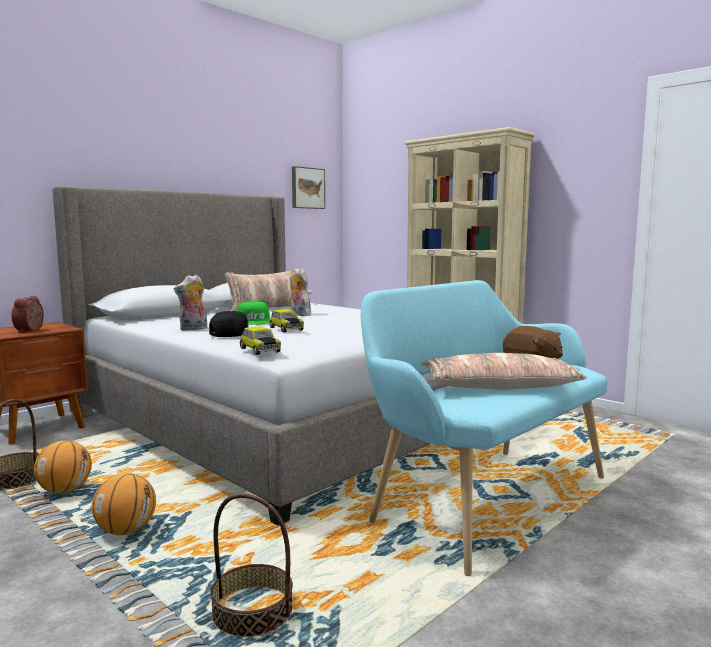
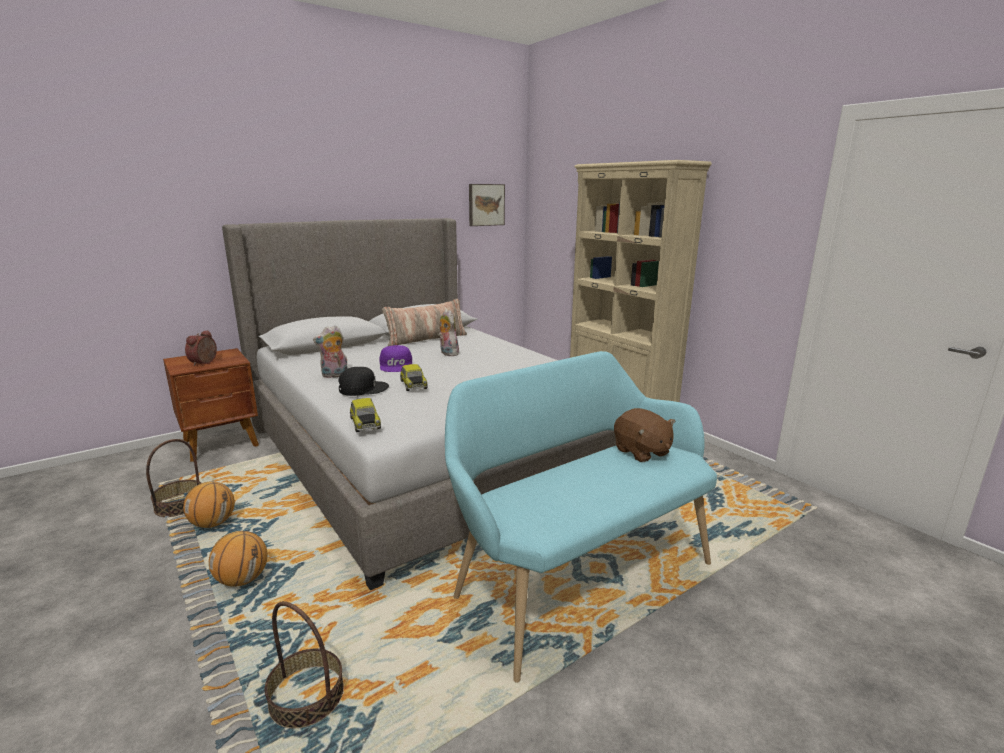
camera: 10 degrees right, 10 degrees up
(254, 321) = (397, 365): green cap -> purple cap
(500, 387) = (586, 488): pillow -> none

